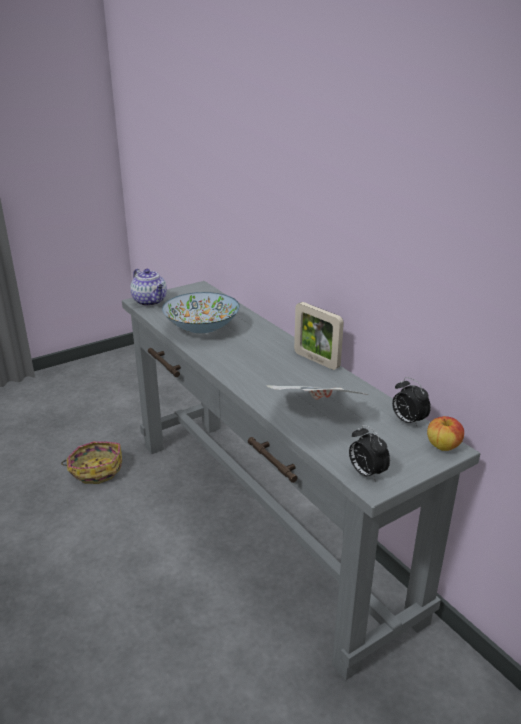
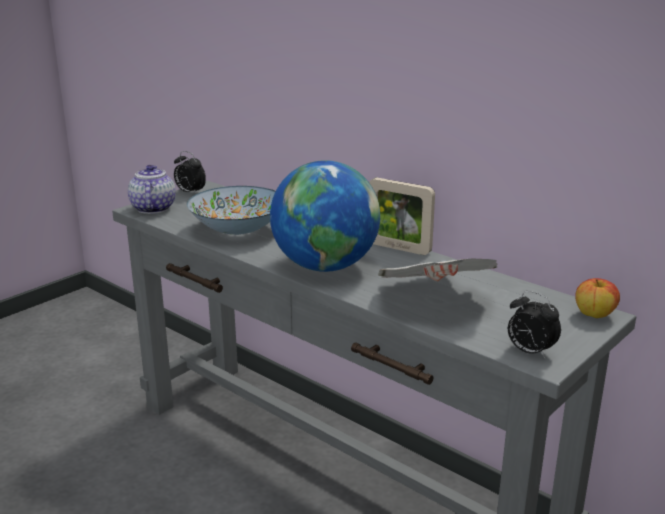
camera: 15 degrees left, 5 degrees down
(96, 469) = (90, 444): basket -> none
(150, 301) = (152, 208): teapot -> teapot turned 135 degrees counterclockwise
(249, 370) = (325, 266): none -> globe
(407, 421) = (540, 295): alarm clock -> alarm clock (190, 192)

